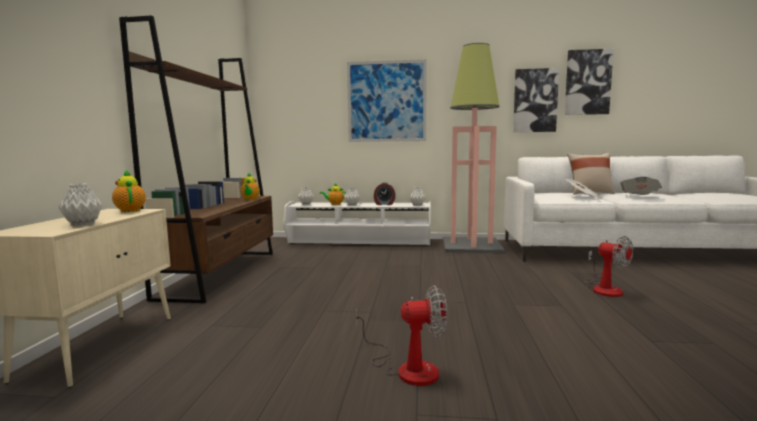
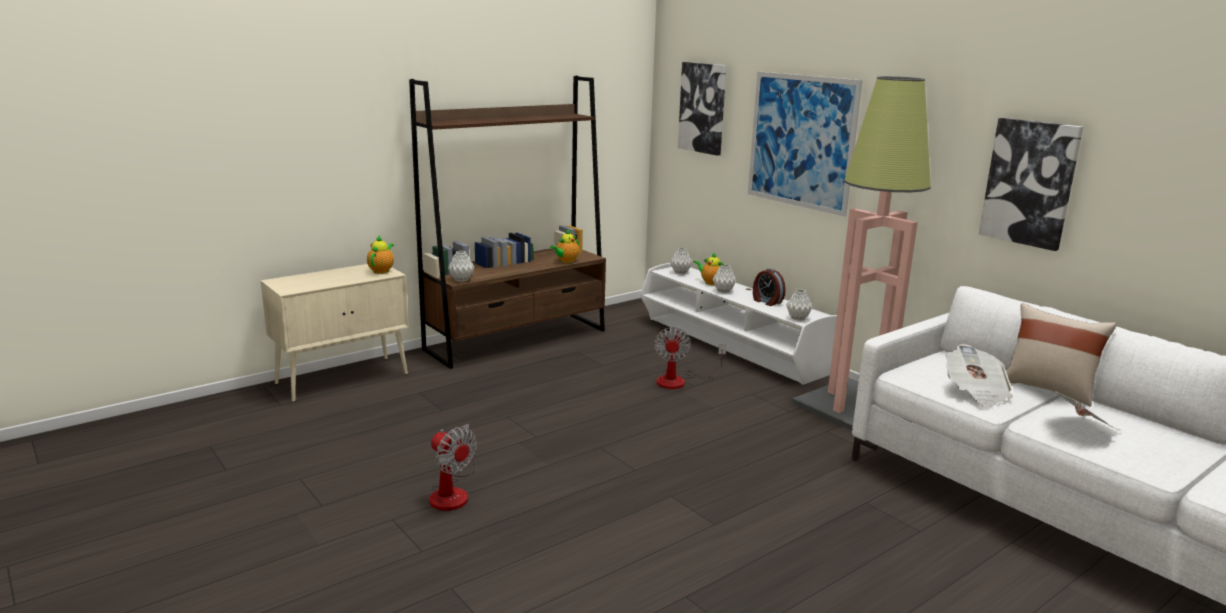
camera: 45 degrees right, 10 degrees up
(82, 224) = (319, 284): grey vase -> grey vase (461, 280)
(587, 82) = (1142, 165): picture -> picture (703, 108)
(604, 288) = (832, 538): fan -> fan (679, 381)

